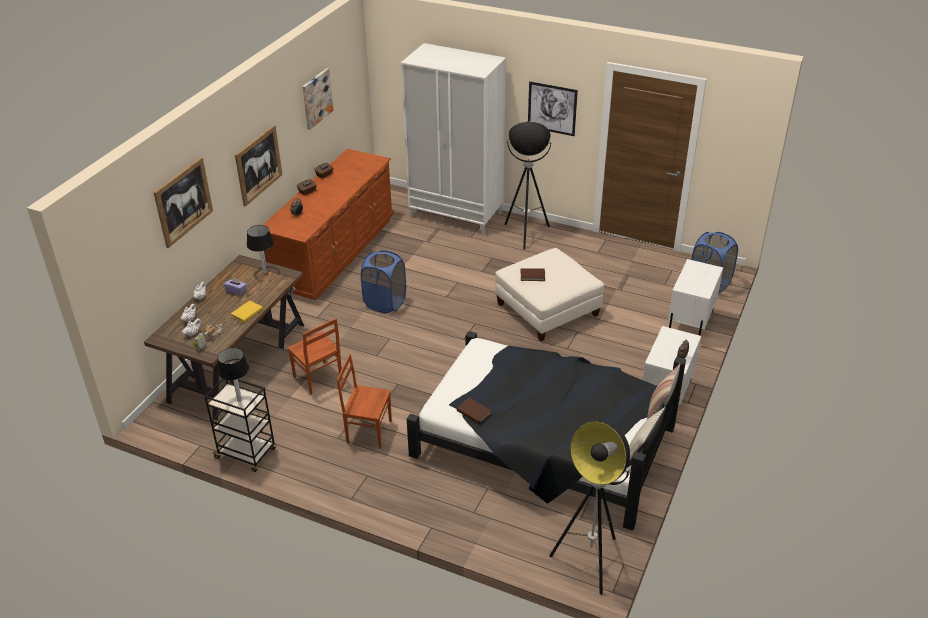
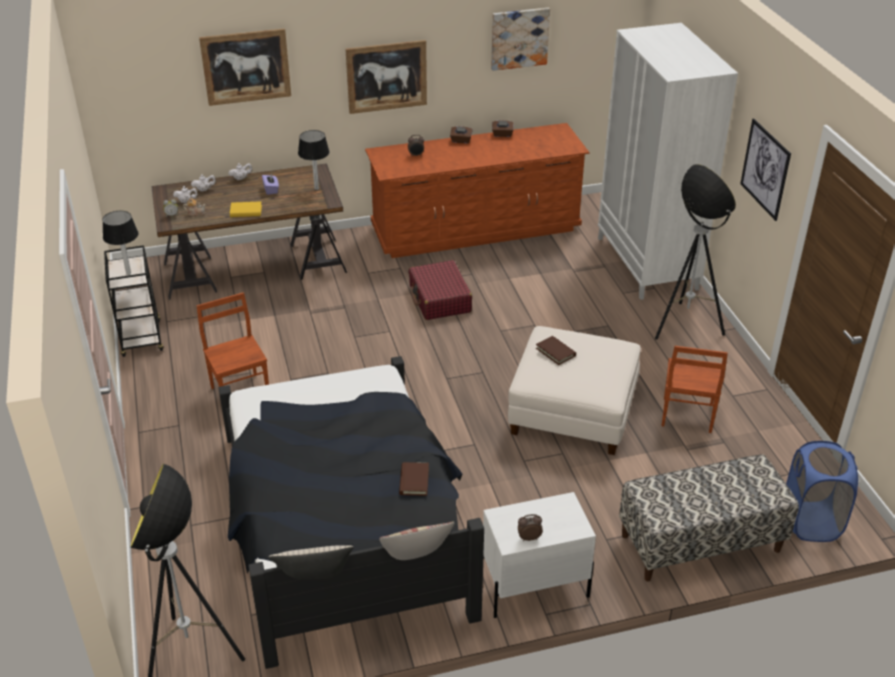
camera: 50 degrees right, 0 degrees up
(317, 378) = (281, 321): brown chair -> brown chair (686, 416)
(385, 303) = (439, 299): blue laundry basket -> red suitcase
(474, 412) = (264, 423): brown book -> brown book (414, 481)
(690, 325) = (700, 543): white nightstand -> bench

